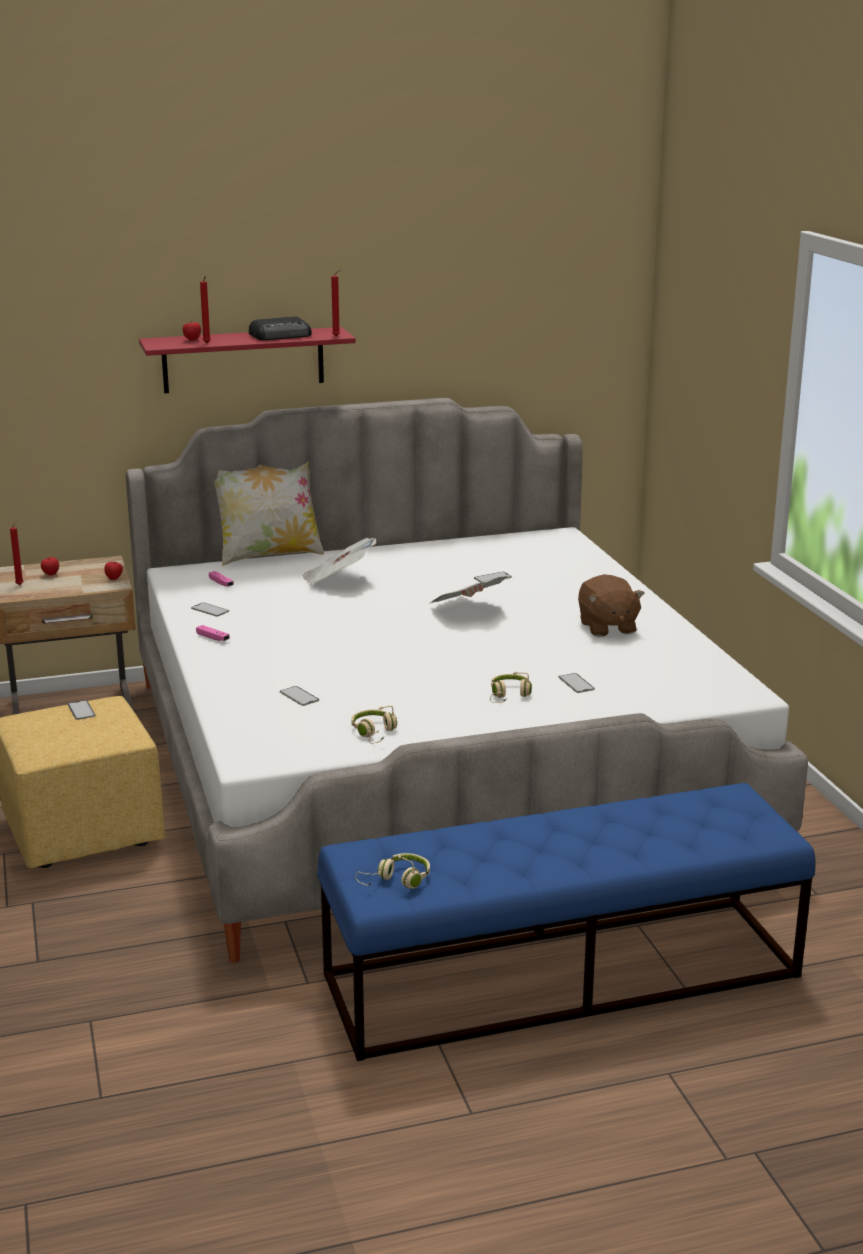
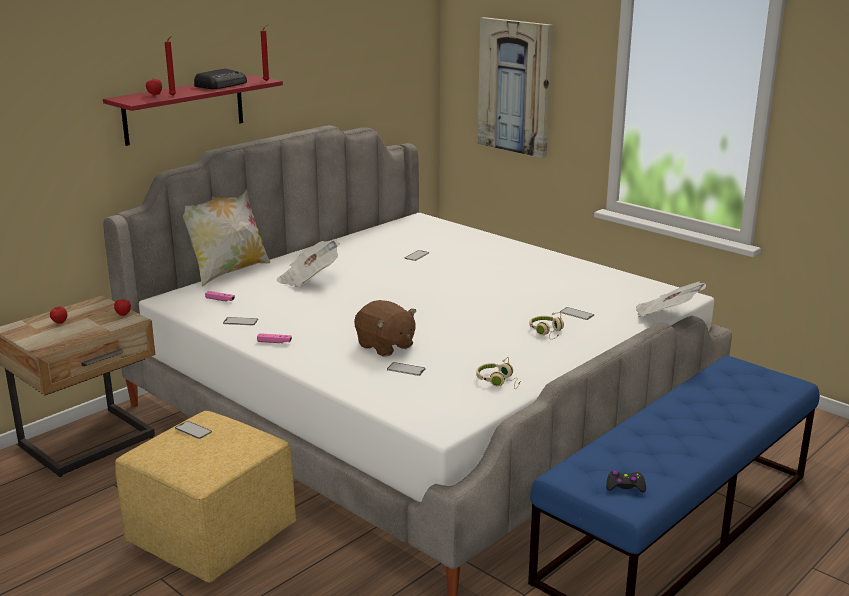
camera: 30 degrees left, 0 degrees up
(20, 584) = (42, 336): red candle -> none
(397, 880) = (625, 486): beige headphones -> black game controller
(467, 610) = (432, 280): newspaper -> newspaper (666, 316)
(607, 627) = (539, 273): brown plush toy -> brown plush toy (385, 346)
(706, 376) = (515, 86): none -> picture

